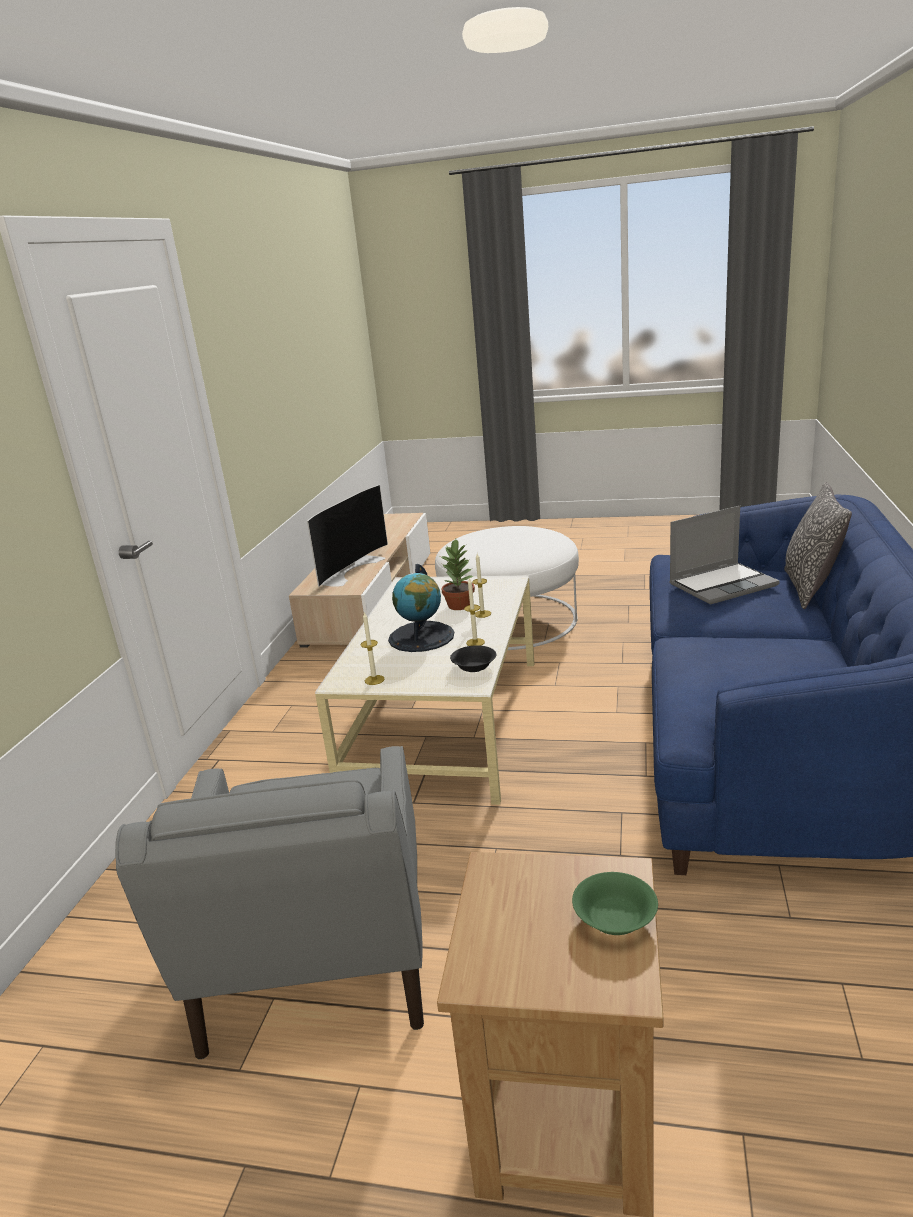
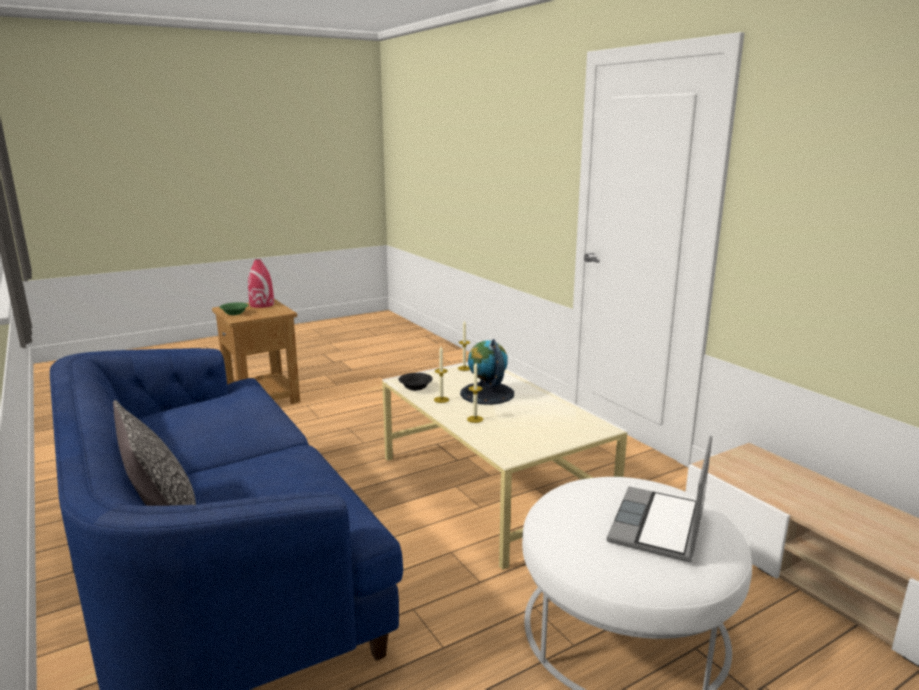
camera: 135 degrees right, 5 degrees down
(317, 959) = (393, 395): grey armchair -> none
(349, 569) = (789, 488): television -> none
(460, 605) = (507, 421): potted plant -> none
(508, 955) = (262, 304): none -> red vase
(723, 584) = (267, 485): laptop -> laptop (659, 527)

